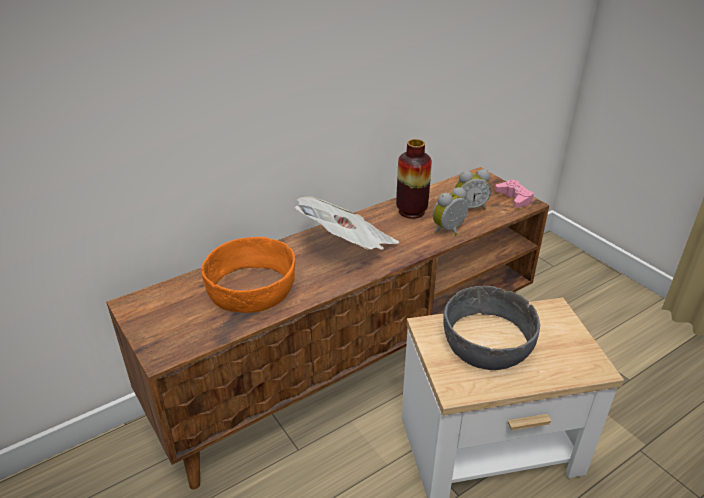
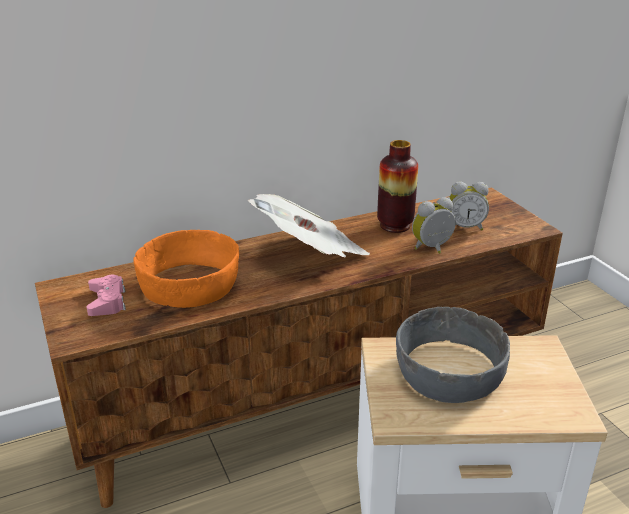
camera: 10 degrees right, 5 degrees down
(514, 198) = (521, 222): pink game controller -> pink game controller (107, 301)

